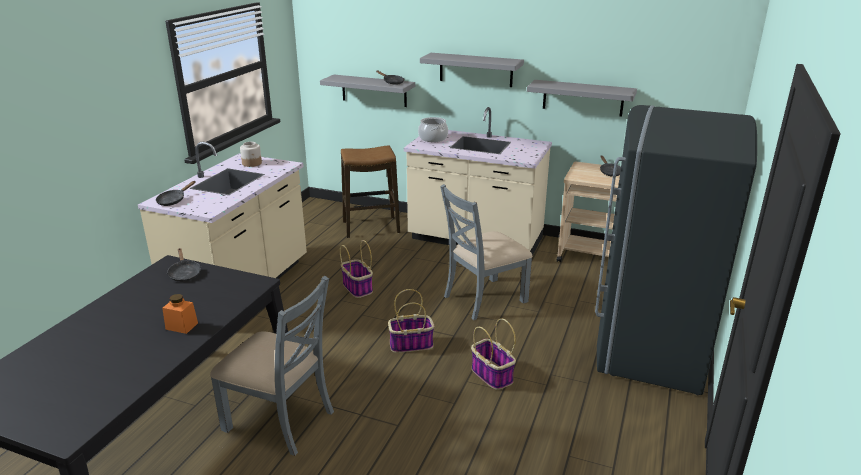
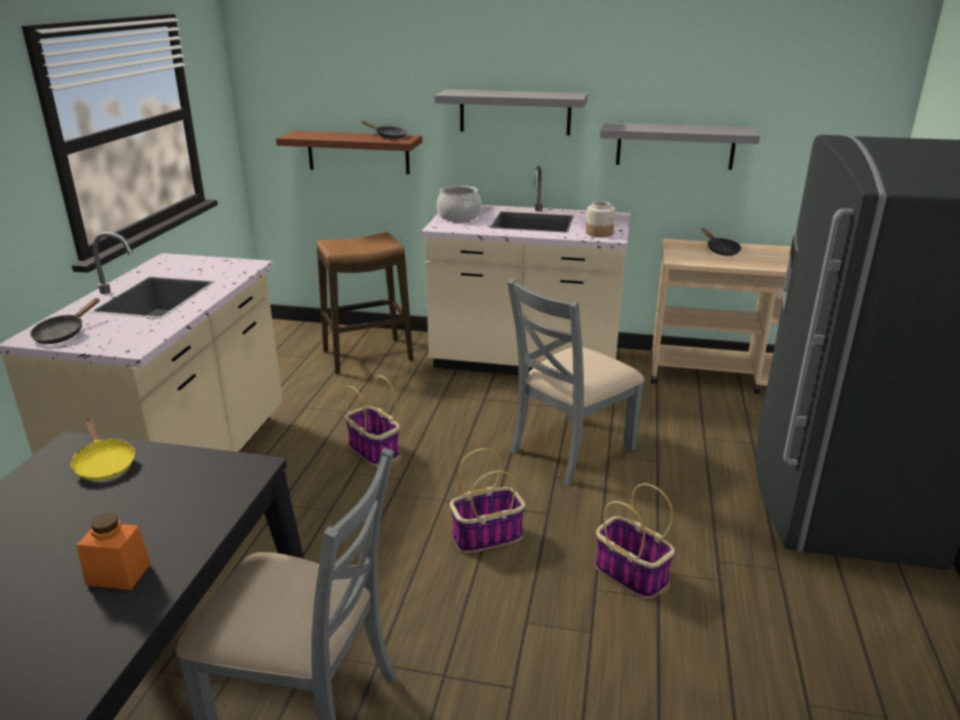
camera: 10 degrees left, 0 degrees up
(184, 274) = (103, 464): black frying pan -> yellow frying pan
(252, 163) = (188, 266): jar -> jar (599, 233)
(374, 90) = (358, 152): grey shelf -> brown shelf

